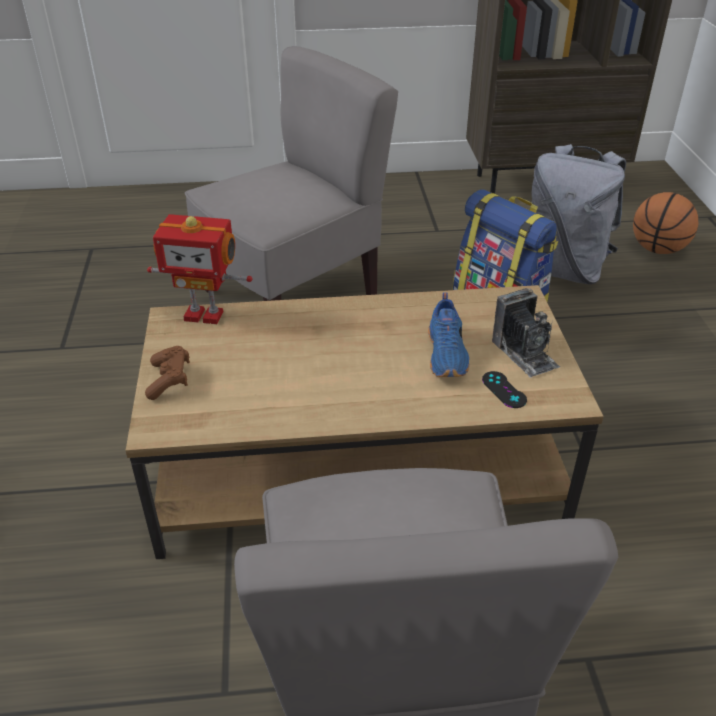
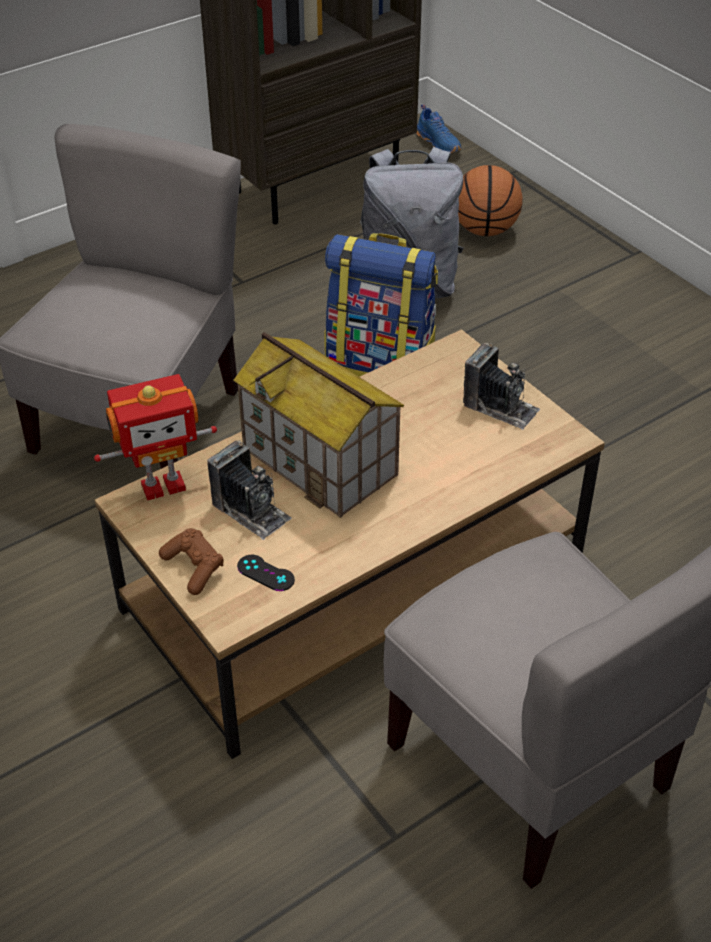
camera: 30 degrees left, 5 degrees up
(249, 356) = (251, 510): none -> camera
(335, 341) = (321, 462): none -> toy house
(447, 354) = (435, 435): blue shoe -> blue shoe (439, 143)
(504, 390) = (509, 450): black game controller -> black game controller (265, 573)

